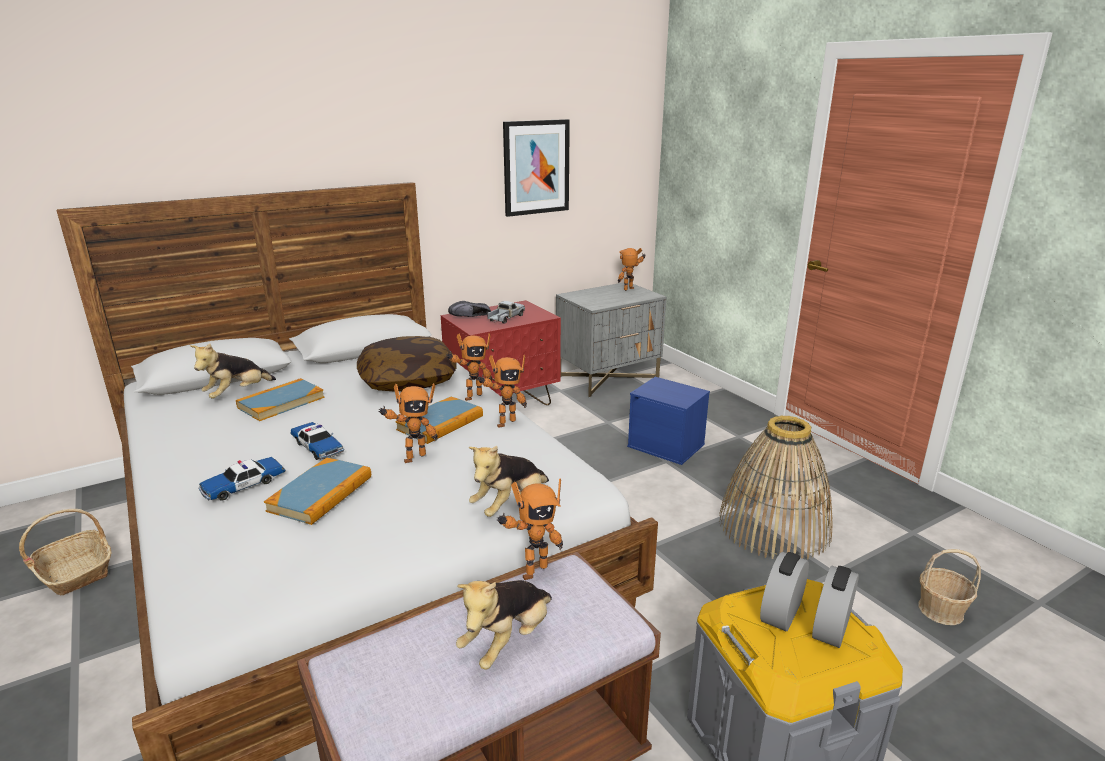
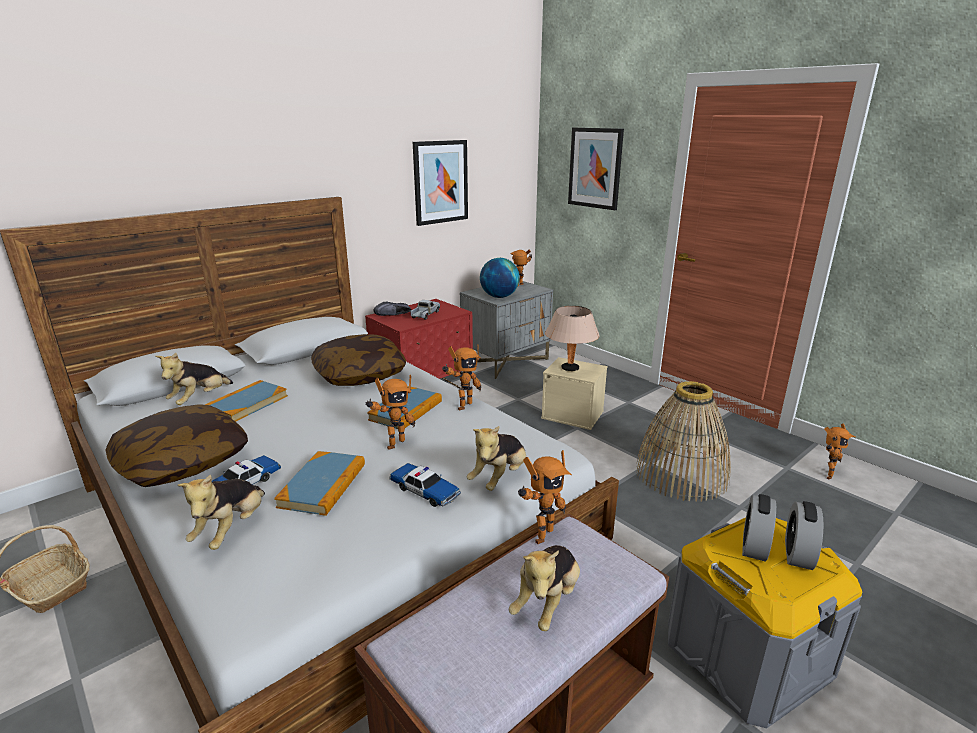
camera: 10 degrees left, 0 degrees up
(196, 457) = (182, 462): none -> pillow
(216, 529) = (232, 529): none -> plush toy
(317, 447) = (300, 442): toy car -> toy car (424, 491)
(471, 396) = (423, 385): toy robot -> toy robot (827, 474)
(598, 302) = (499, 297): none -> globe
(663, 390) = (570, 368): none -> beige table lamp
(667, 445) = (573, 414): blue storage box -> beige storage box
(722, 154) = (595, 168): none -> picture
(940, 610) = (828, 528): basket -> none

